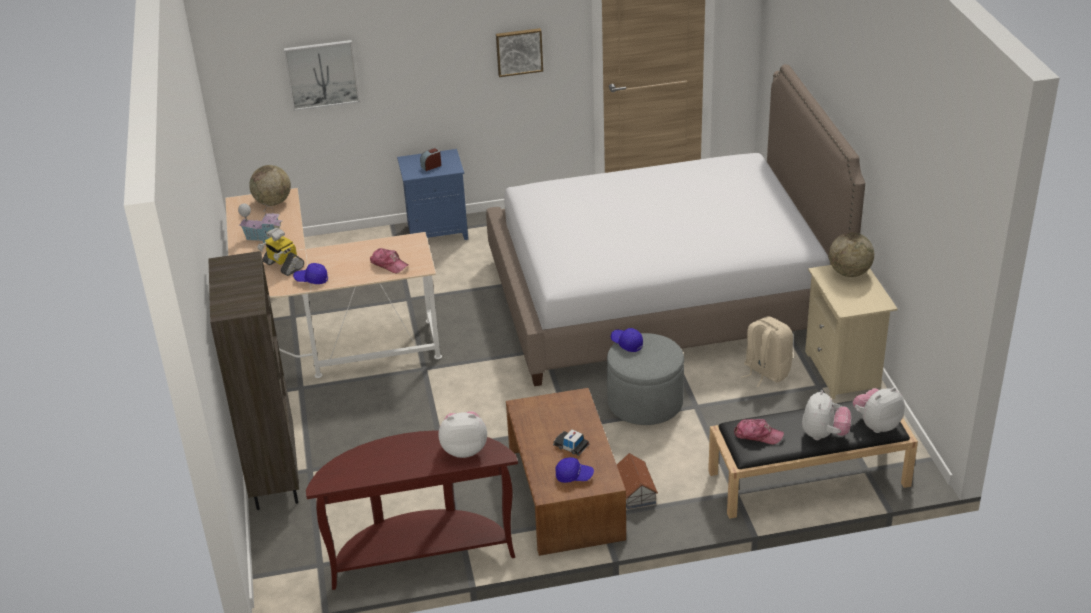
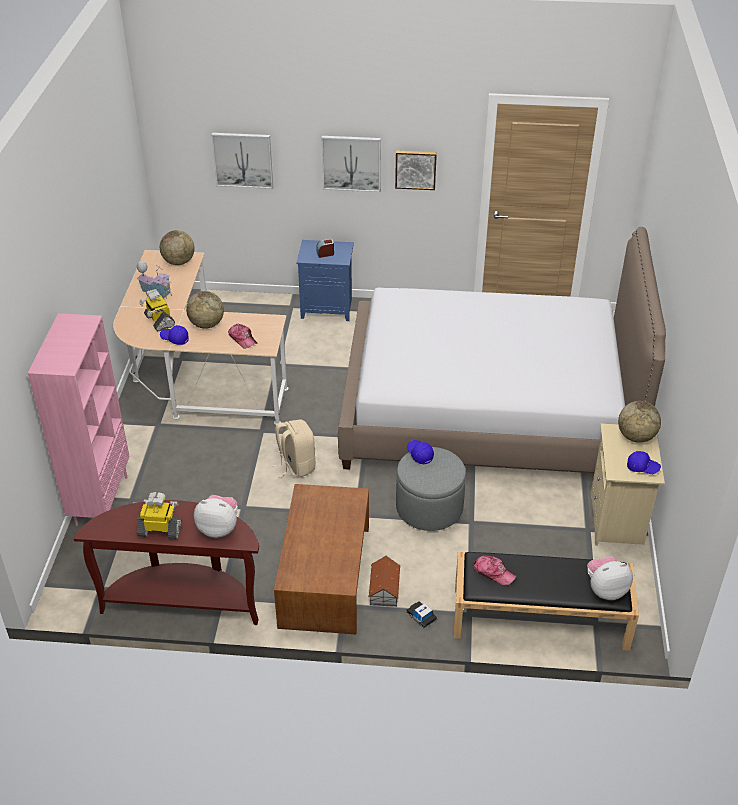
camera: 15 degrees right, 5 degrees up
(273, 478) = (101, 500): brown bookcase -> pink bookcase
(340, 258) = (206, 324): none -> globe
(400, 465) = (161, 530): none -> toy robot
(447, 57) = (351, 163): none -> picture
(571, 446) = (329, 540): toy car -> toy car (421, 616)
(574, 476) = (318, 570): blue cap -> blue cap (642, 468)
(765, 372) = (546, 504): beige backpack -> beige backpack (296, 465)
(824, 435) = (553, 587): plush toy -> none

